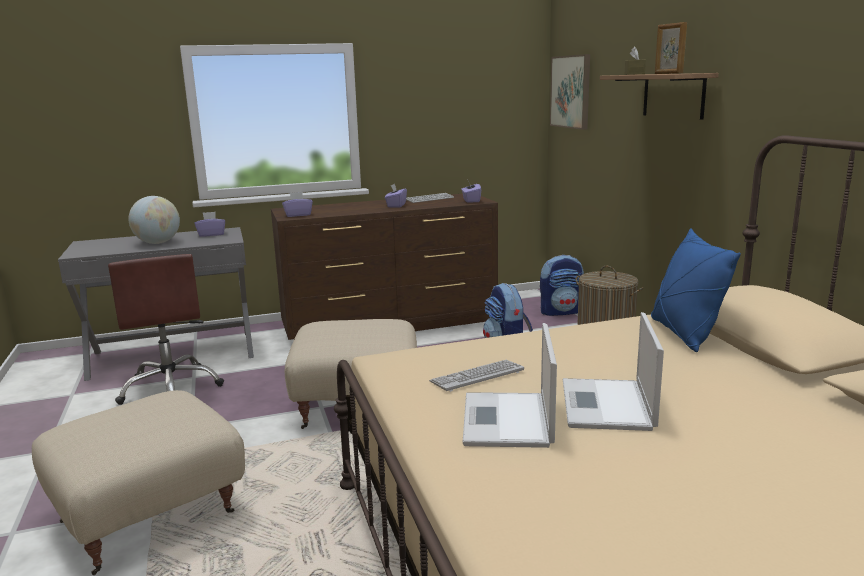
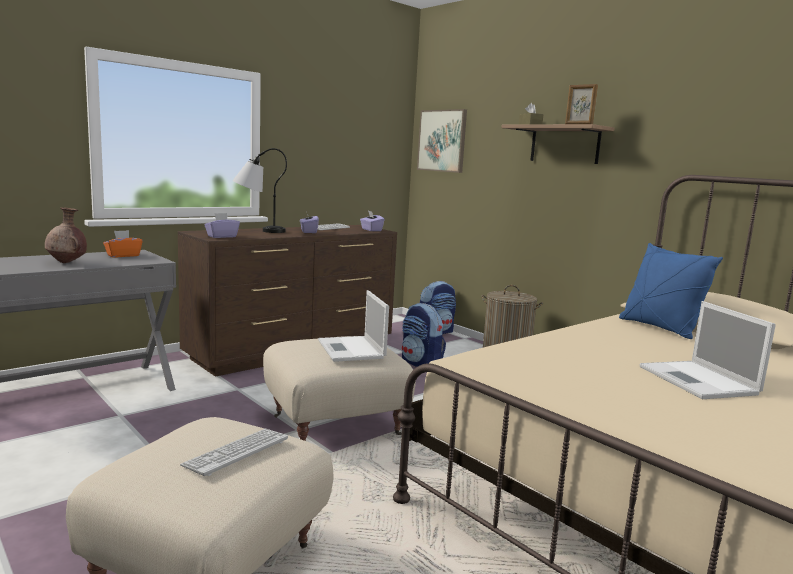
camera: 25 degrees left, 5 degrees down
(157, 243) = (67, 262): globe -> brown vase
(171, 388) = (102, 429): brown office chair -> none
(211, 234) = (123, 255): purple tissue box -> orange tissue box
(347, 205) = (258, 230): none -> table lamp
(477, 376) = (567, 368): keyboard -> keyboard (236, 452)
(508, 421) = (652, 399): laptop -> laptop (351, 350)

